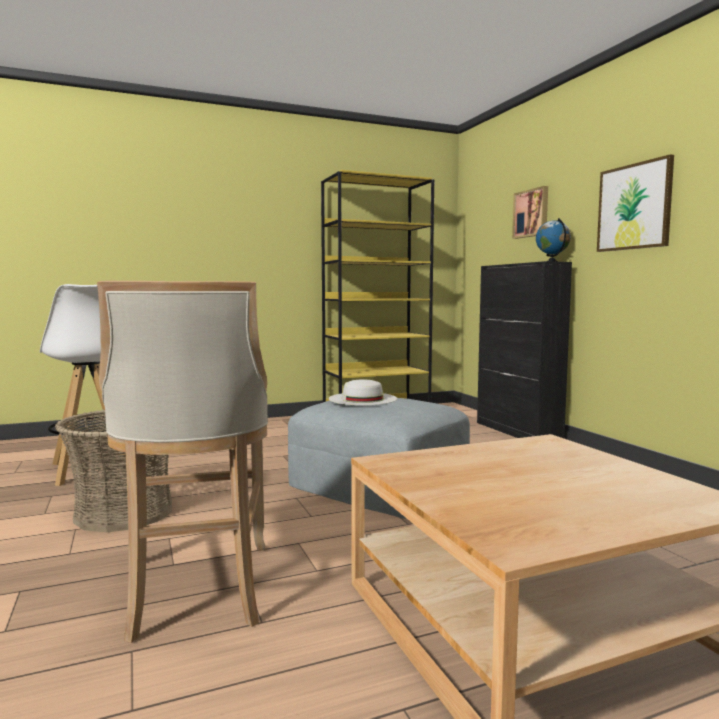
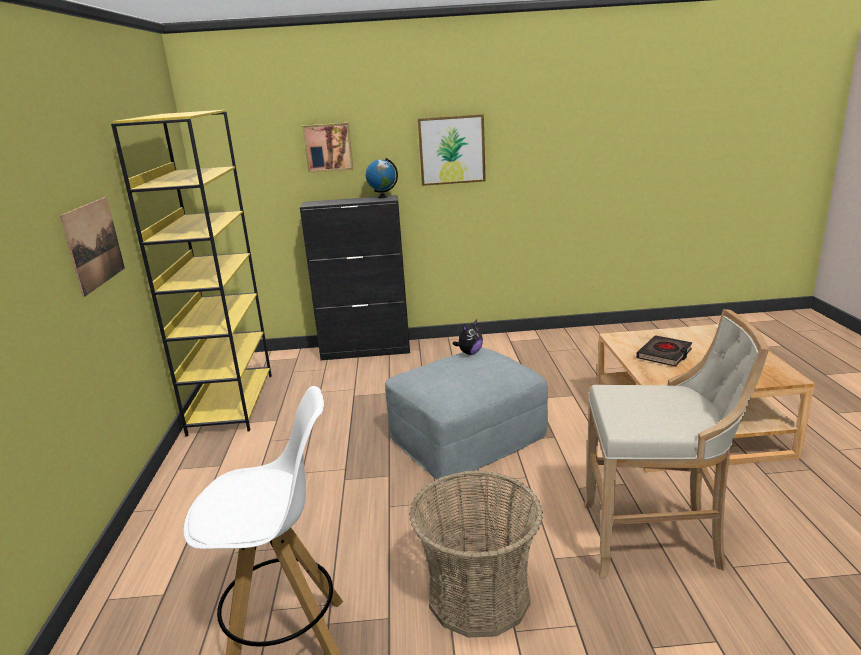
camera: 70 degrees left, 15 degrees up
(270, 248) = (94, 244): none -> picture
(362, 398) = (455, 373): white hat -> none
(422, 400) = (469, 353): none -> plush toy
(513, 463) = (664, 354): none -> black book

